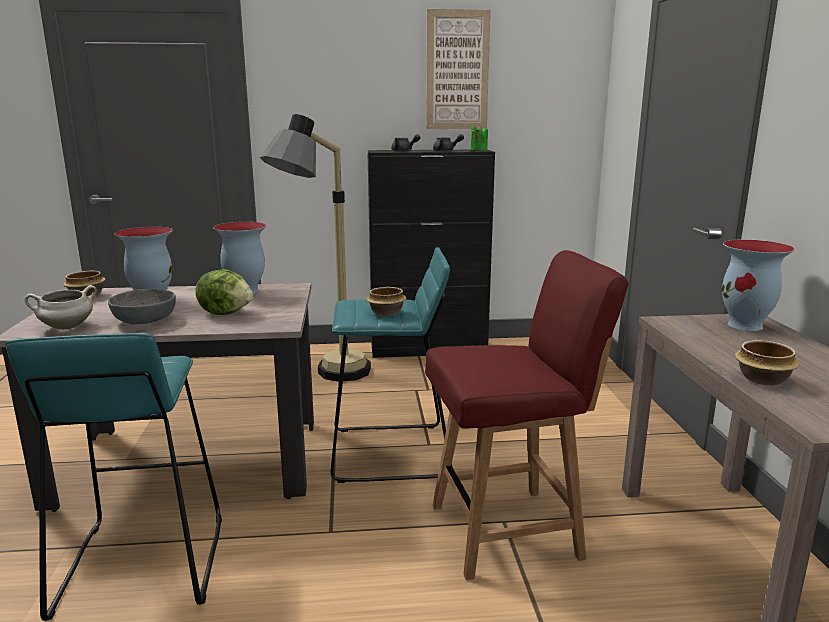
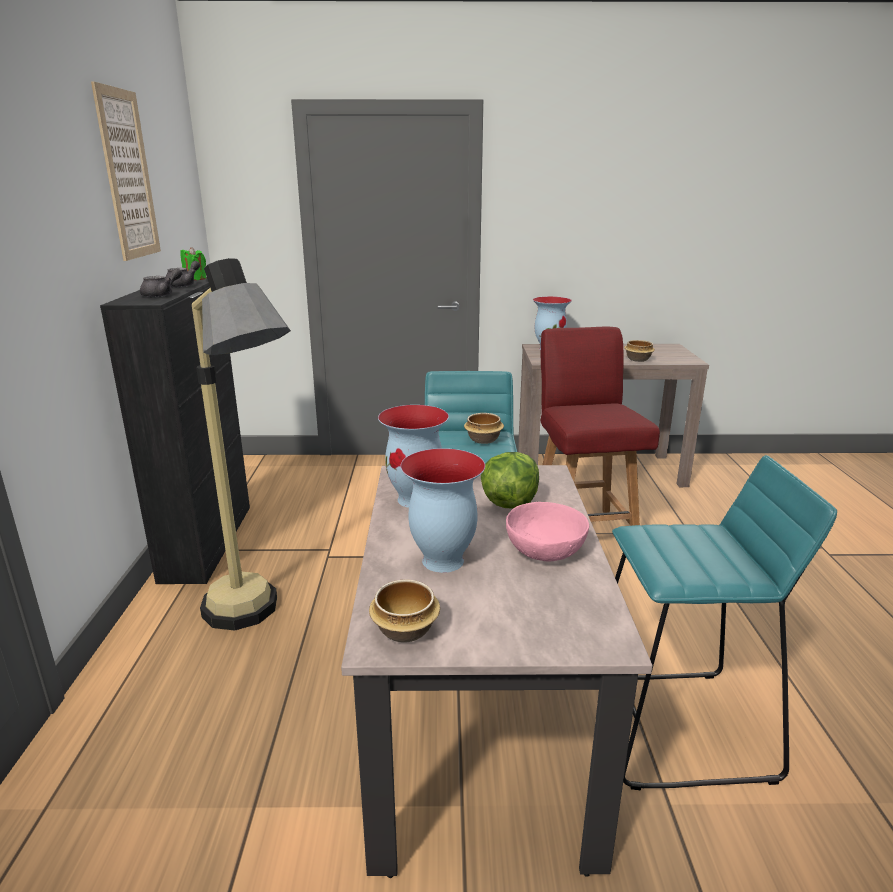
camera: 85 degrees left, 5 degrees up
(66, 327) = (581, 606): white cooking pot -> none
(144, 321) = (546, 550): grey bowl -> pink bowl

